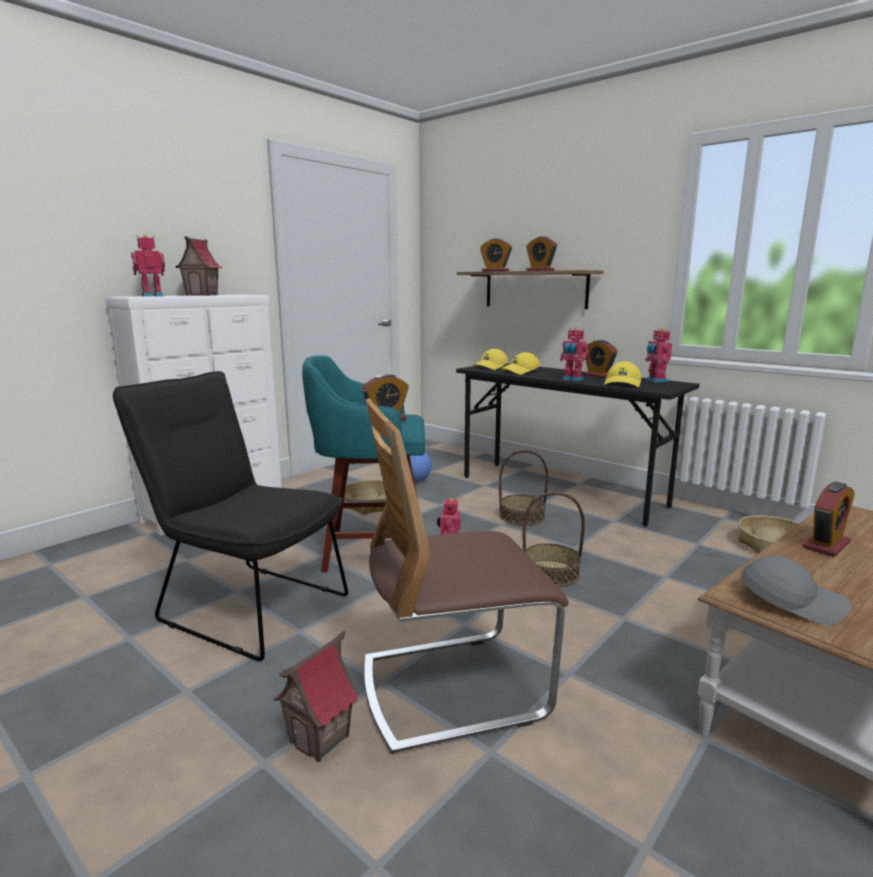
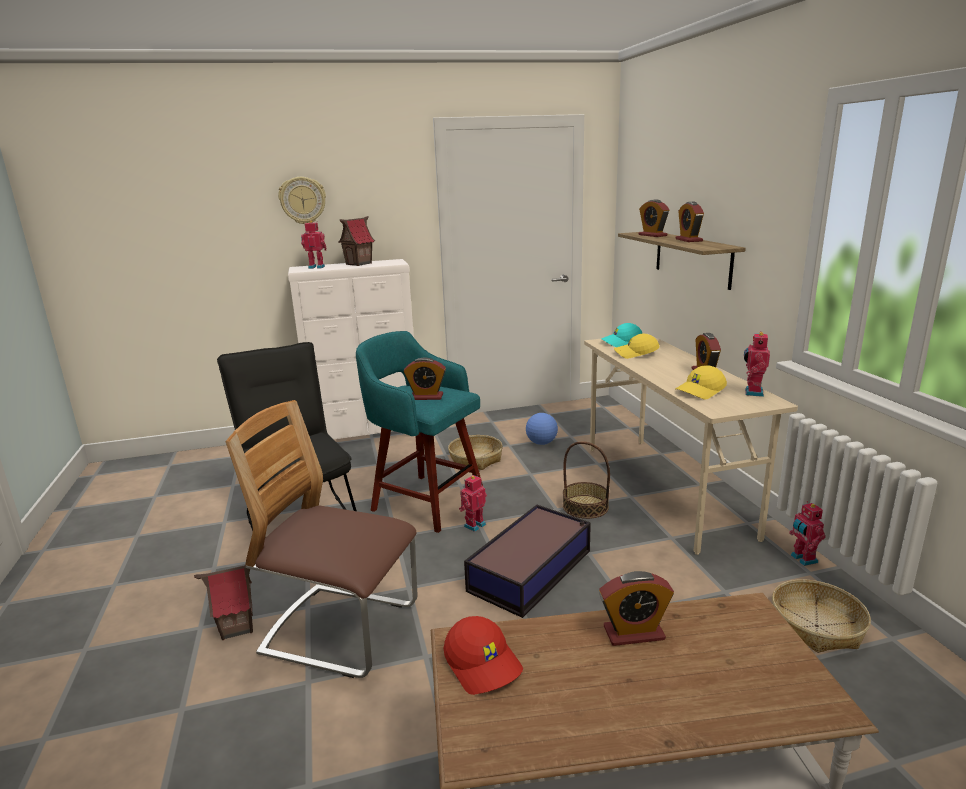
camera: 35 degrees right, 5 degrees up
(122, 211) = (302, 200): none -> wall clock
(490, 367) = (621, 342): yellow cap -> turquoise cap
(551, 573) = (532, 570): basket -> storage box
(561, 491) = (665, 489): black desk -> beige desk
(572, 379) = (660, 375): toy robot -> toy robot (802, 559)
(792, 601) = (484, 663): grey cap -> red cap

